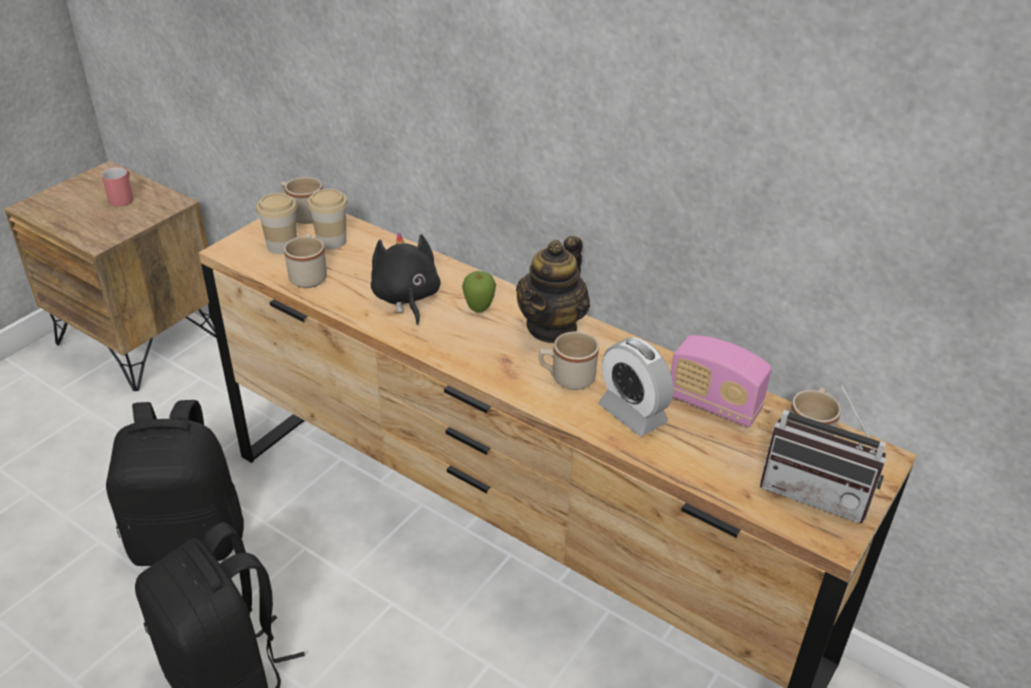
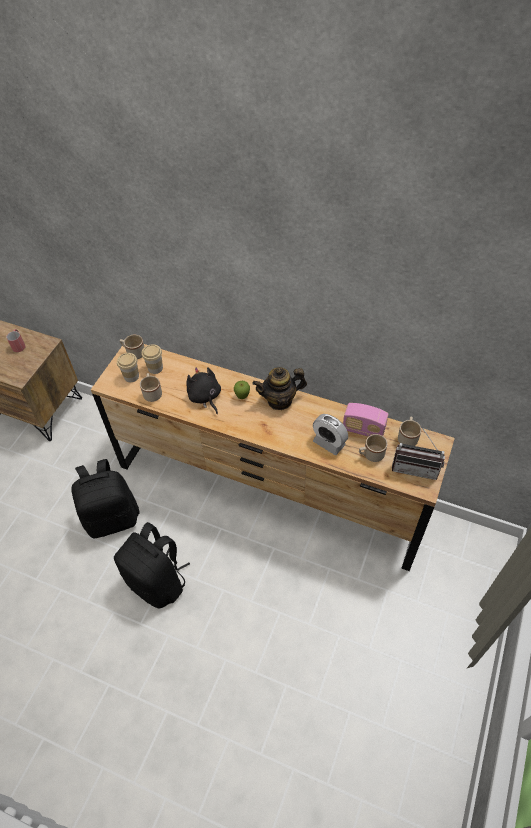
camera: 10 degrees left, 15 degrees up
(552, 327) = (280, 400): teapot -> teapot turned 60 degrees clockwise
(566, 378) = (294, 429): beige mug -> beige mug (370, 455)

